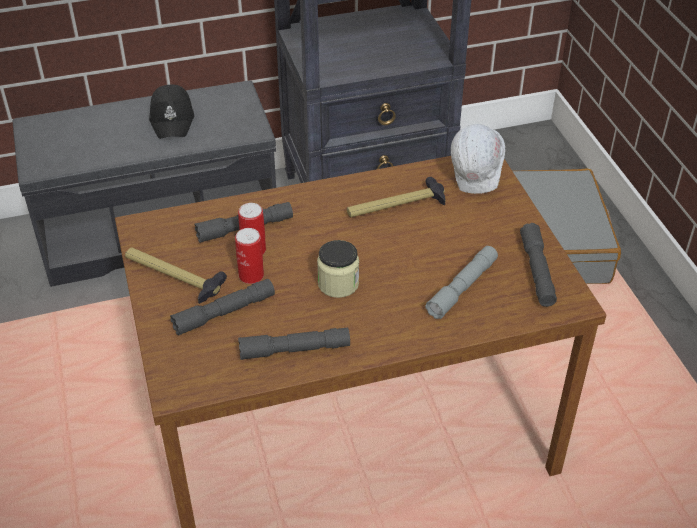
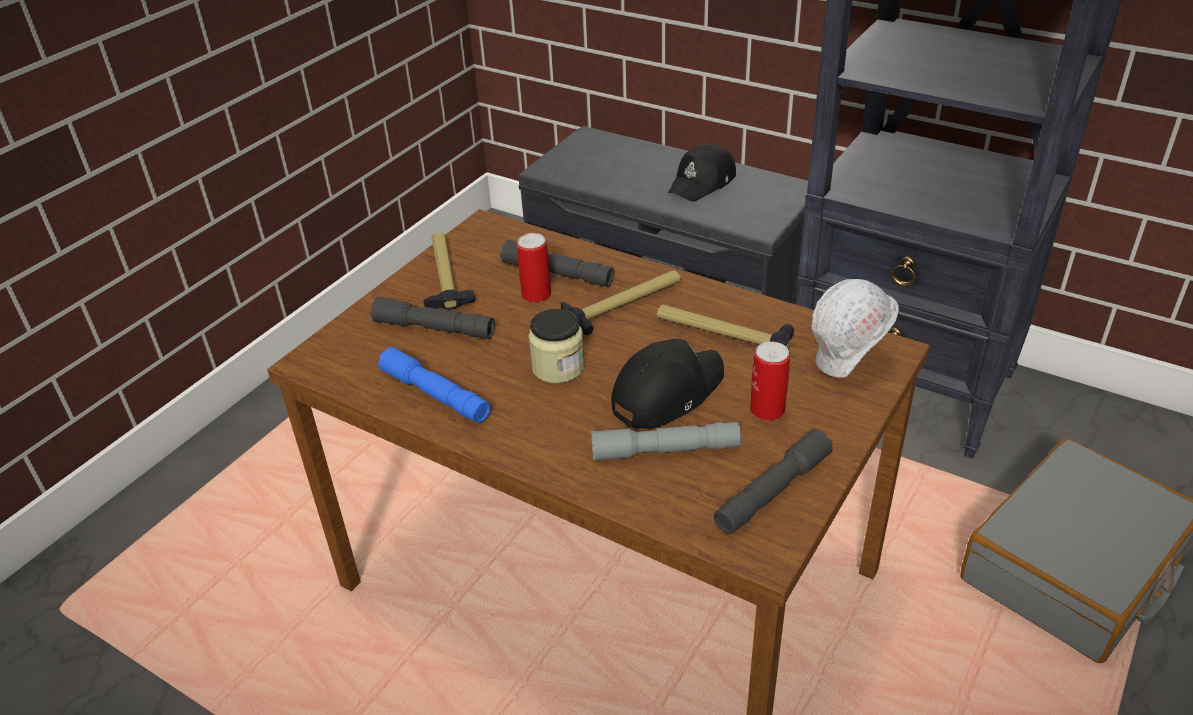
camera: 50 degrees right, 5 degrees down
(251, 275) = (501, 313): can -> can (767, 410)
(294, 350) = (435, 395): grey flashlight -> blue flashlight
(316, 223) = (623, 305): none -> hammer
(416, 257) = (666, 393): none -> black cap

